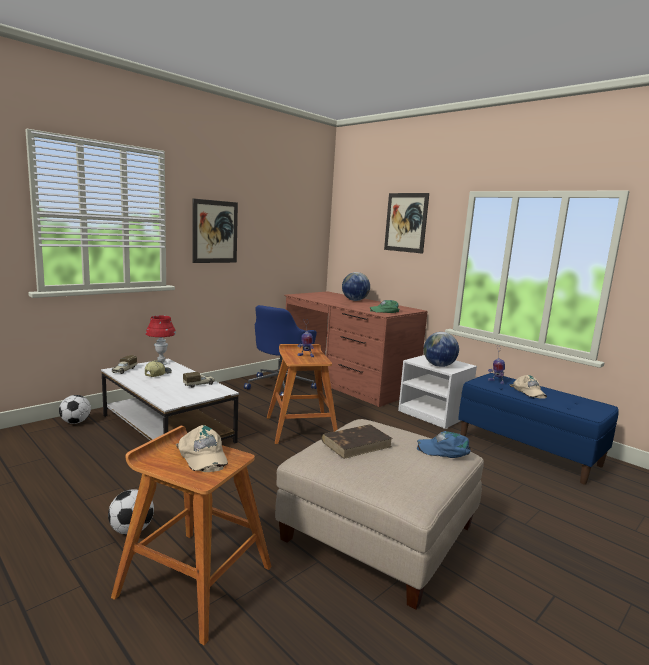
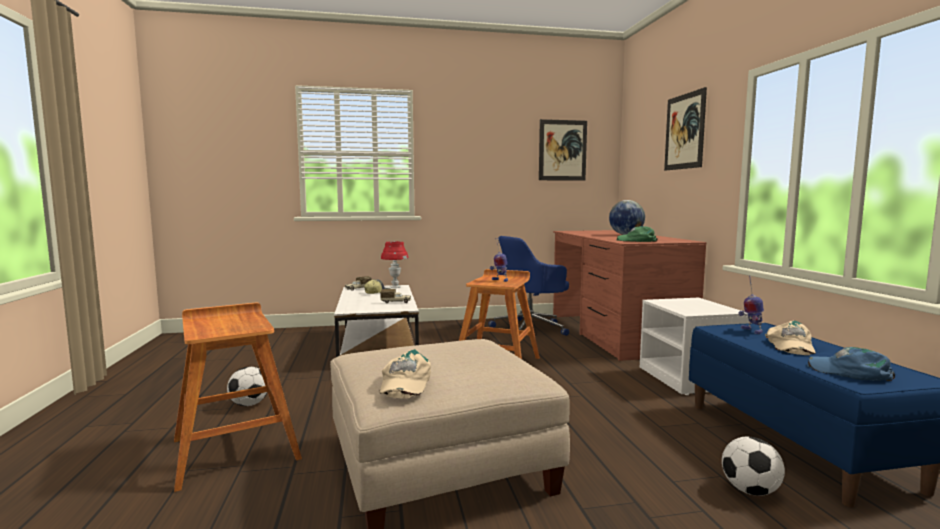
camera: 35 degrees right, 5 degrees down
(75, 422) = (320, 331): football -> football (750, 491)
(202, 456) = (236, 323): beige cap -> beige cap (404, 382)
(215, 232) = (467, 164): picture -> picture (562, 150)
(356, 443) = (421, 350): brown book -> none
(439, 366) = (684, 308): globe -> none
(444, 450) = (510, 372): blue cap -> blue cap (850, 372)

